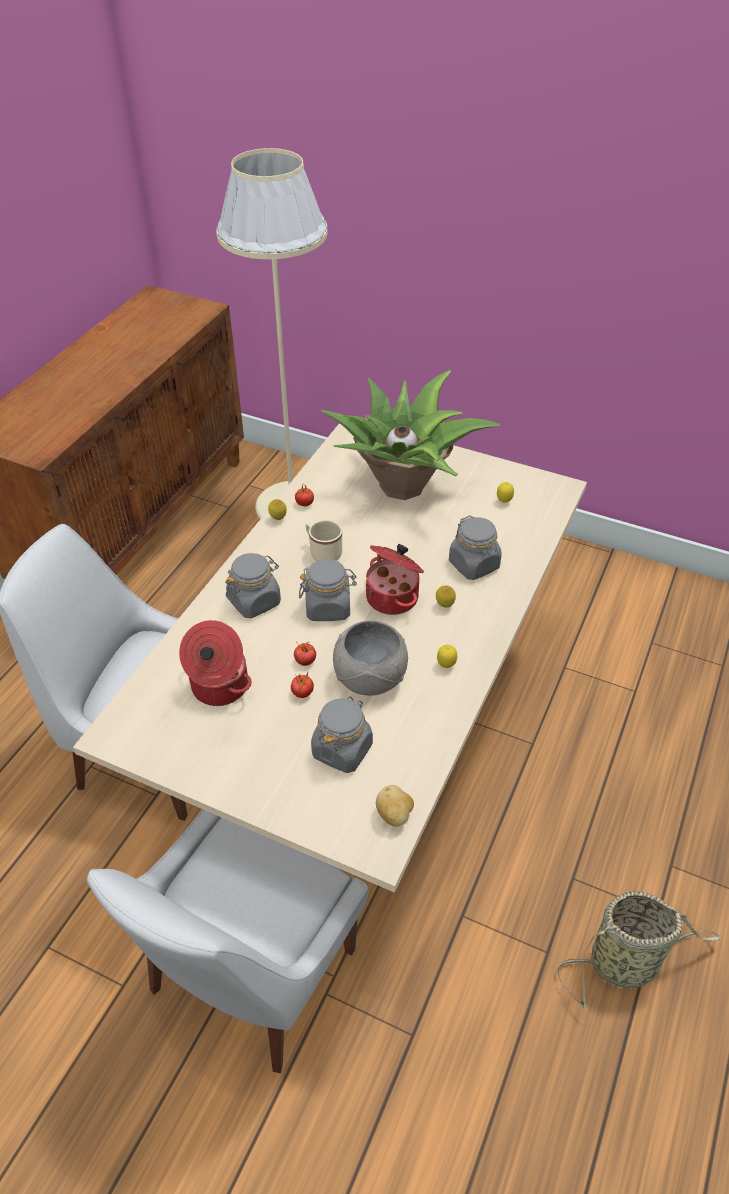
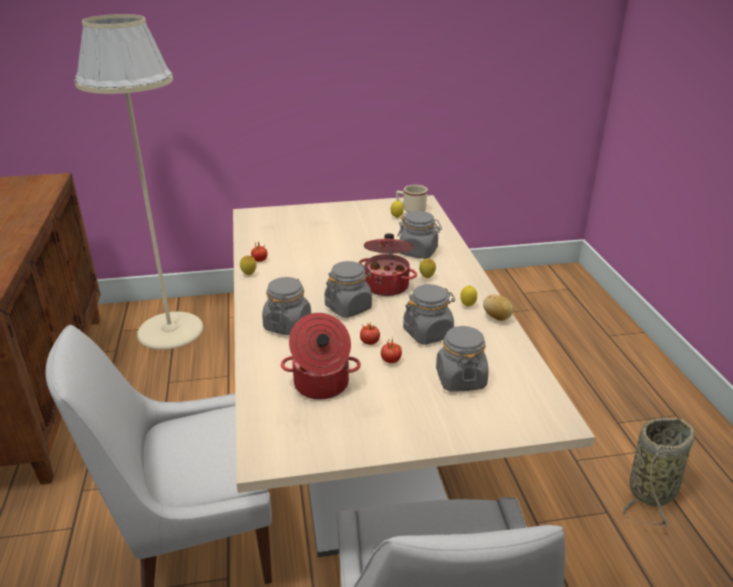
camera: 35 degrees left, 15 degrees down
(322, 552) = (306, 280): beige mug -> beige mug (411, 210)
(370, 679) = (428, 333): grey bowl -> grey jar
(394, 815) = (542, 397): potato -> potato (497, 318)
(404, 485) = (321, 229): potted plant -> none

